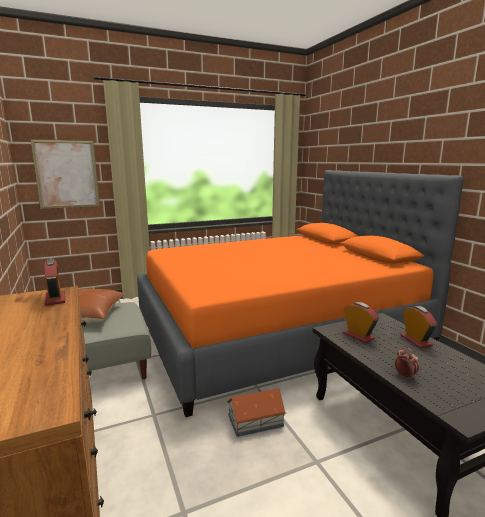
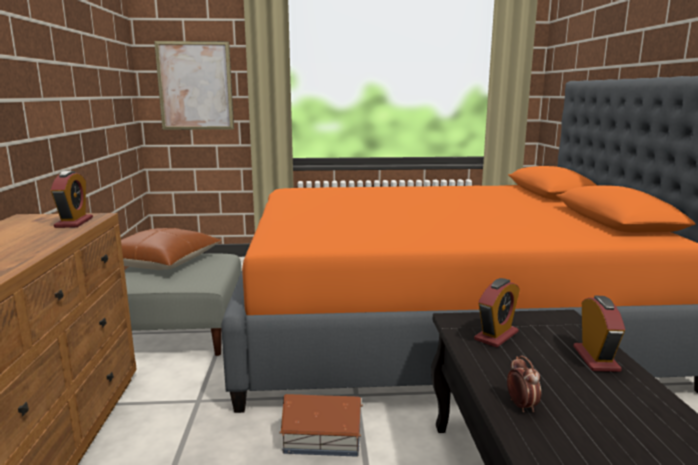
camera: 20 degrees right, 0 degrees up
(358, 336) = (496, 336): alarm clock -> alarm clock turned 60 degrees clockwise

